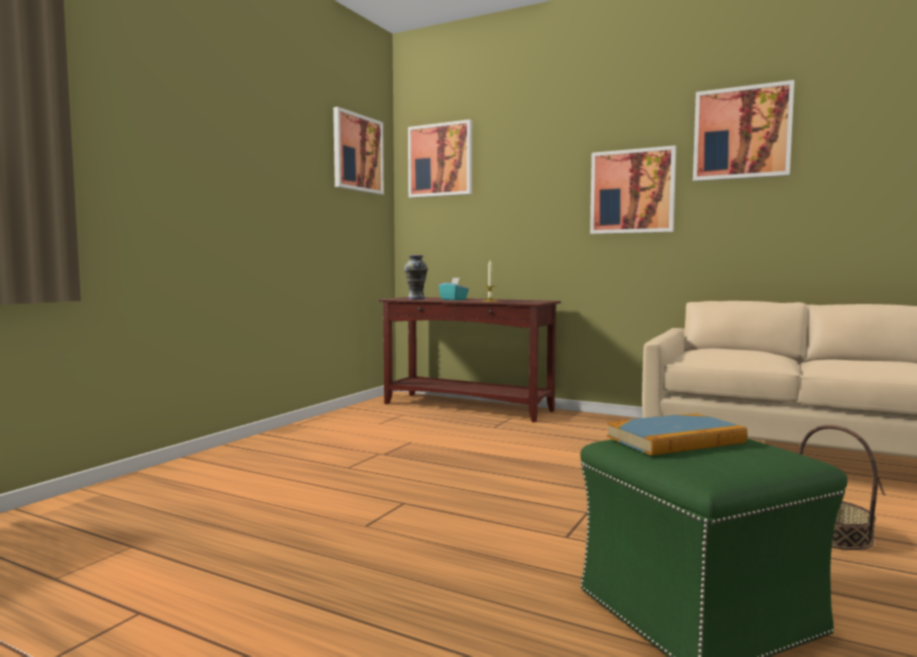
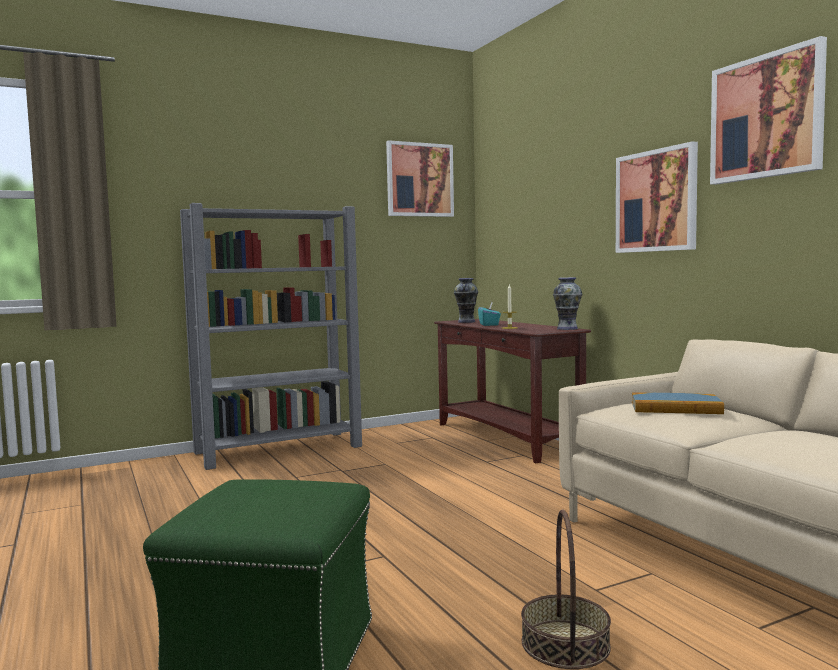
camera: 35 degrees right, 0 degrees up
(265, 446) = (278, 449): none -> grey bookcase
(440, 160) = (504, 177): picture -> none
(540, 300) = (567, 328): none -> vase
(675, 440) = (266, 488): book -> book (675, 408)

